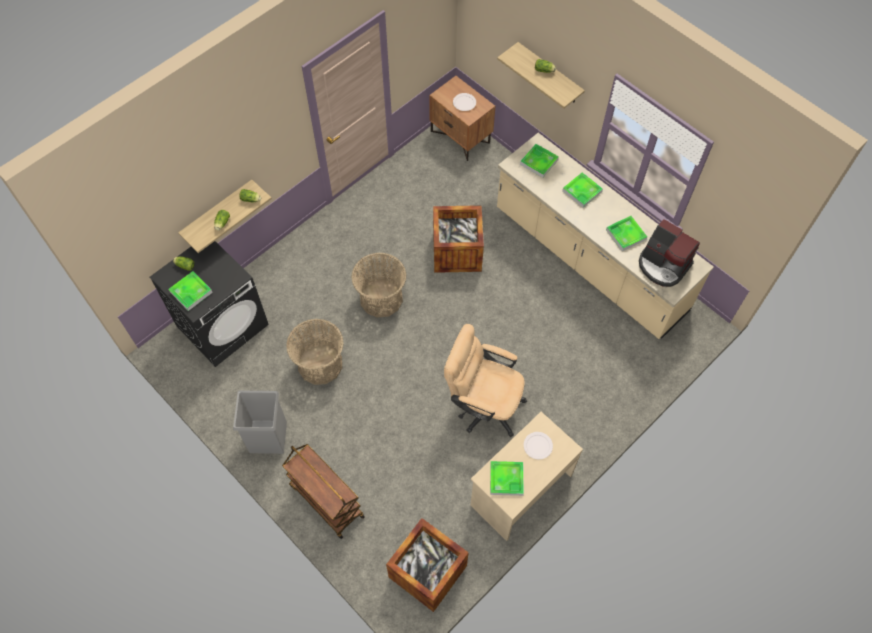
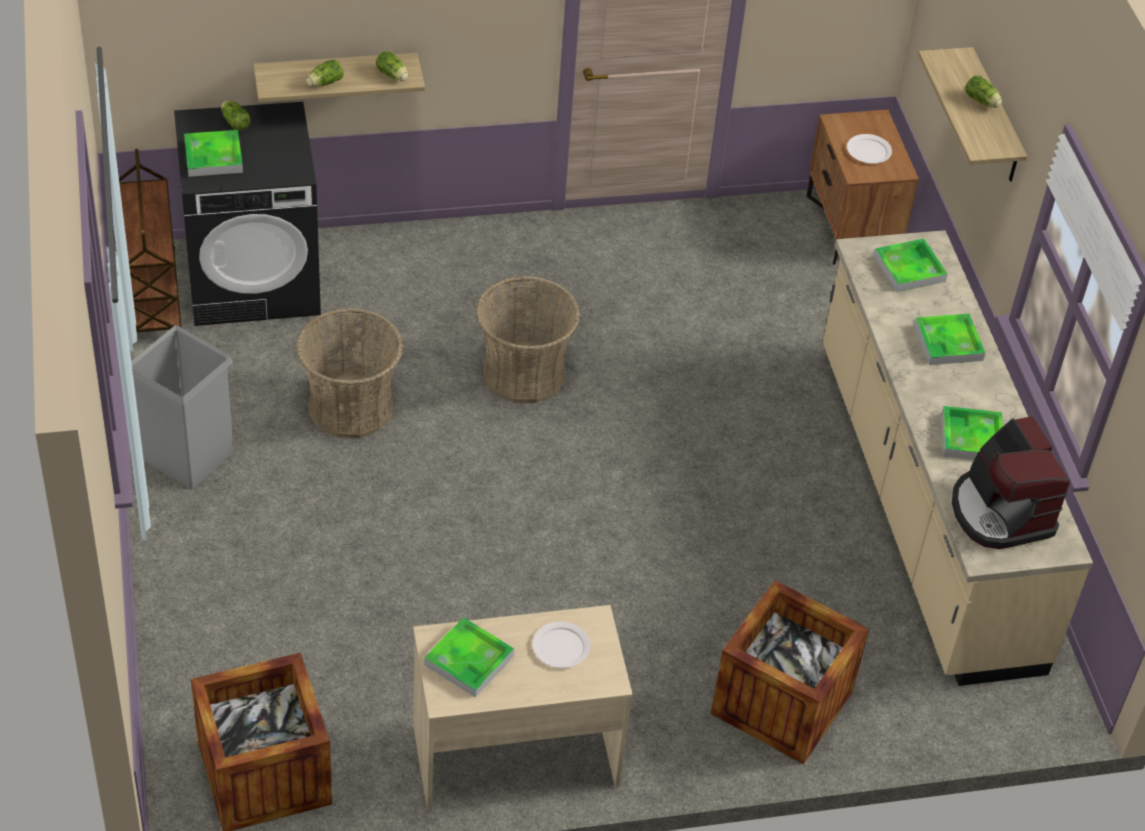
camera: 30 degrees right, 15 degrees down
(326, 501) = (197, 586): brown cart -> brown cart (150, 299)
(457, 252) = (704, 376): crate -> crate (782, 703)
(483, 404) = (559, 603): beige office chair -> none

